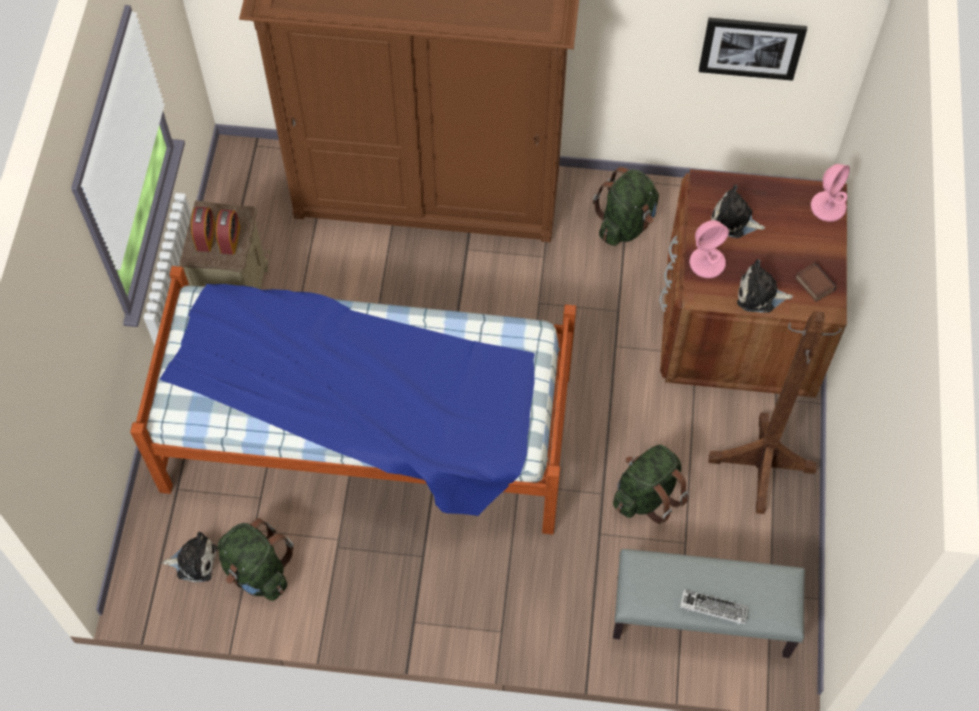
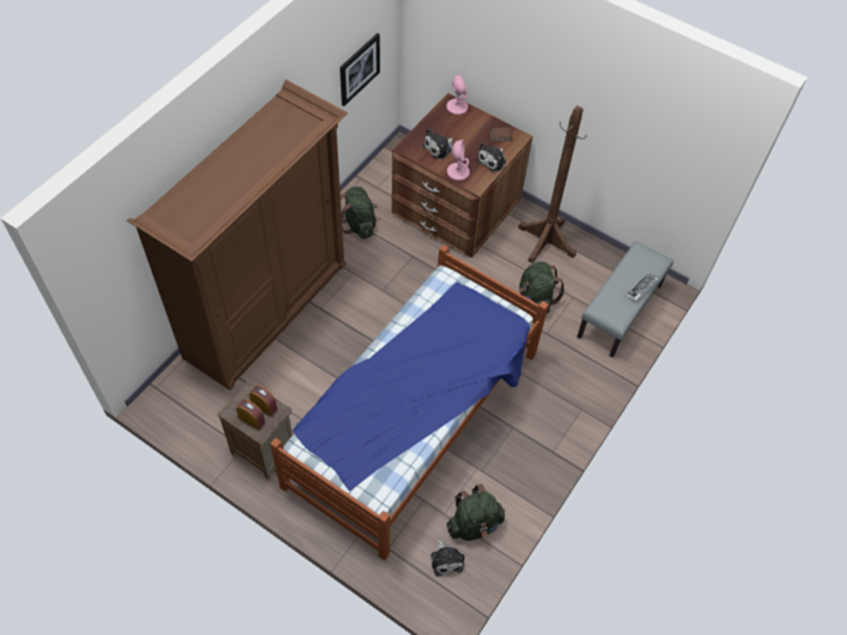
camera: 65 degrees left, 5 degrees down
(194, 561) = (446, 560): plush toy -> plush toy turned 135 degrees clockwise

